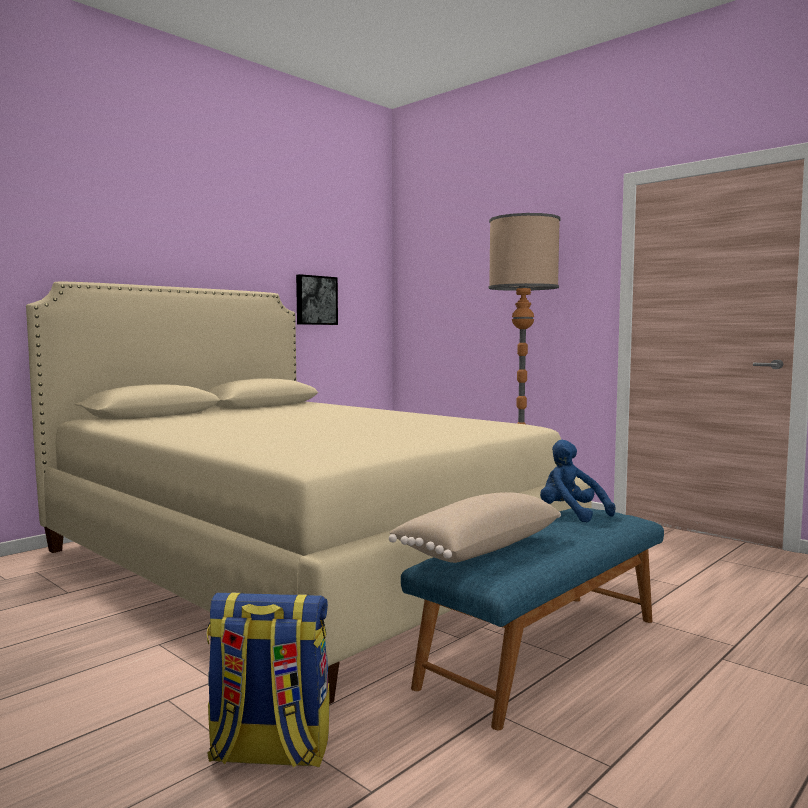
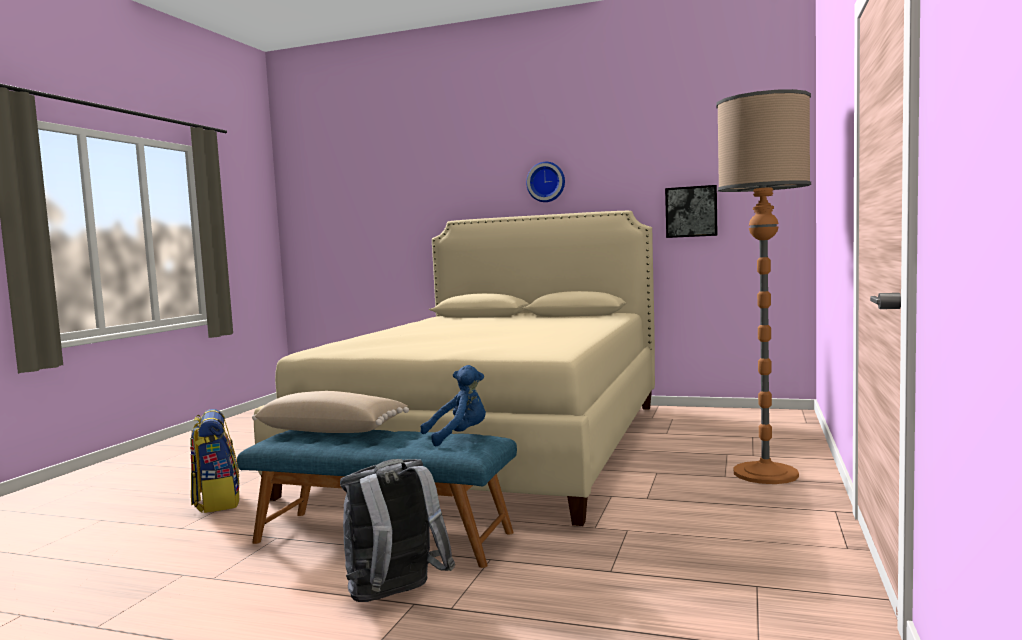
camera: 65 degrees right, 0 degrees up
(181, 248) = (546, 182): none -> wall clock
(570, 514) = (459, 436): blue plush toy -> blue plush toy turned 45 degrees clockwise
(706, 664) = (395, 597): none -> grey backpack

